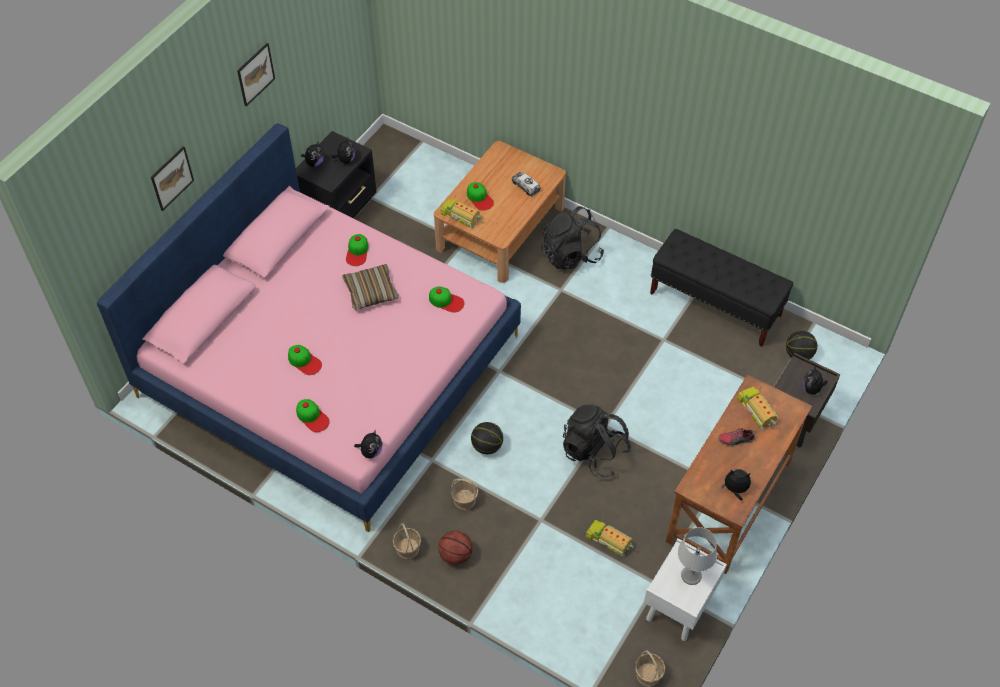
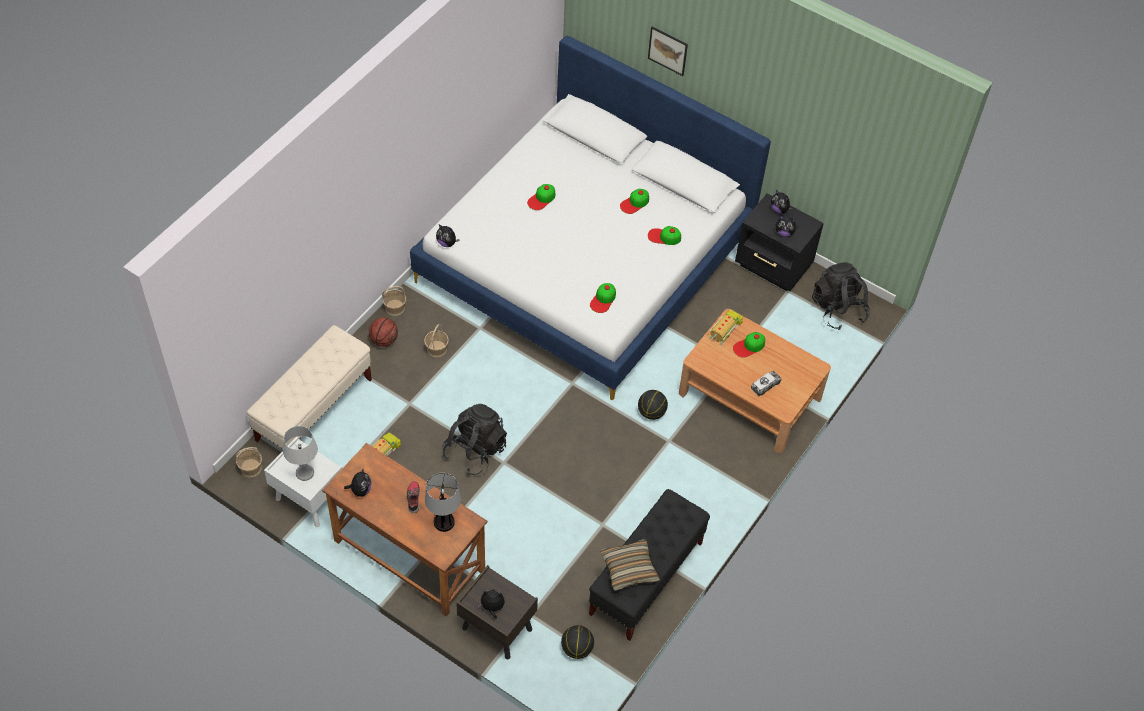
camera: 90 degrees right, 0 degrees up
(255, 74) = (776, 86): picture -> none
(312, 417) = (484, 204): cap -> cap (634, 203)
(330, 366) = (585, 258): pink bed -> white bed
(370, 291) = (616, 245): pillow -> pillow (629, 569)
(487, 446) = (490, 368): basketball -> basketball (651, 412)
(560, 617) = (314, 409): none -> beige bench
(571, 254) = (714, 453): black backpack -> black backpack (838, 309)
(757, 411) = (443, 522): toy truck -> table lamp

